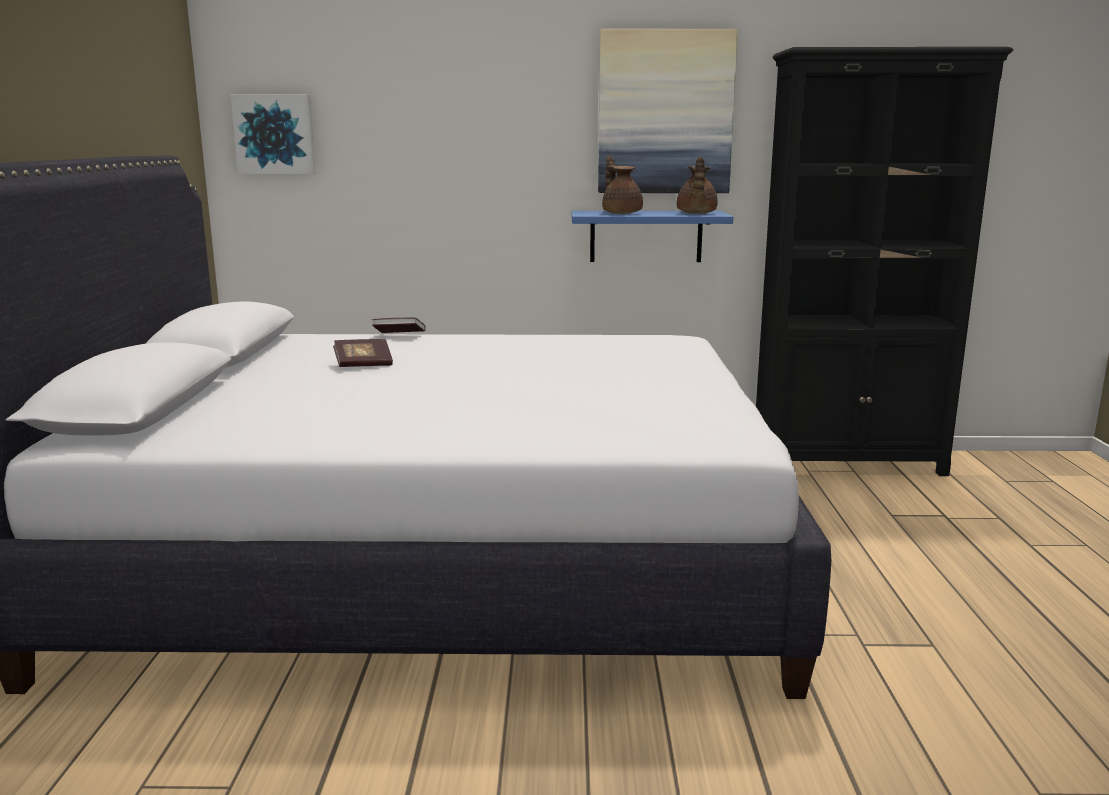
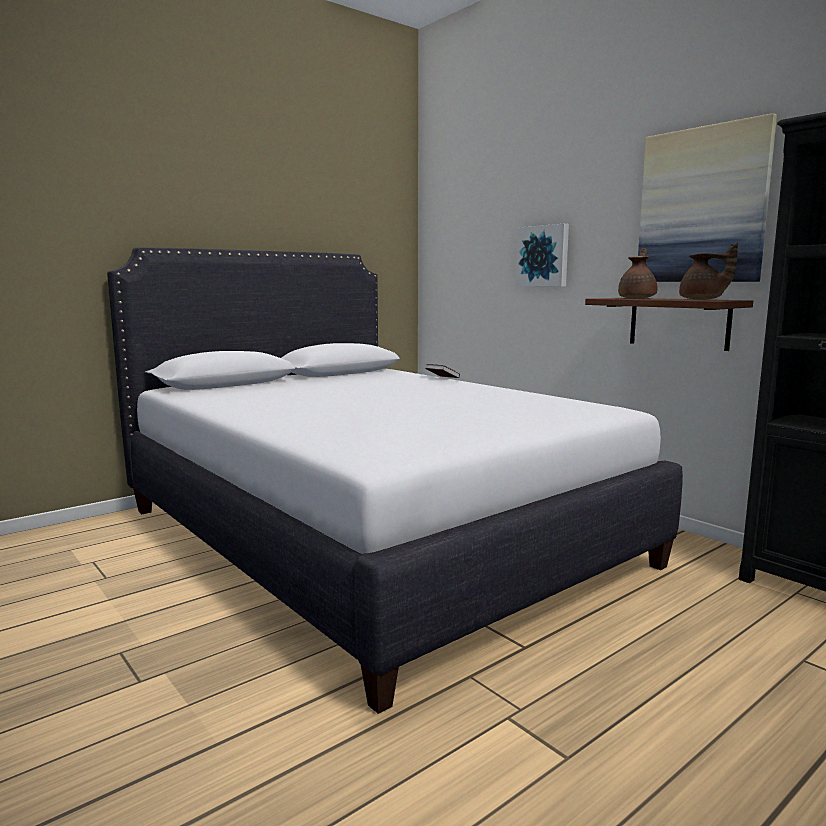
camera: 50 degrees right, 5 degrees down
(275, 134) = (448, 243): picture -> picture (543, 256)
(363, 365) = (368, 386): book -> none
(646, 236) = (678, 323): blue shelf -> brown shelf
(695, 213) = (702, 299): brown teapot -> brown teapot turned 105 degrees counterclockwise

